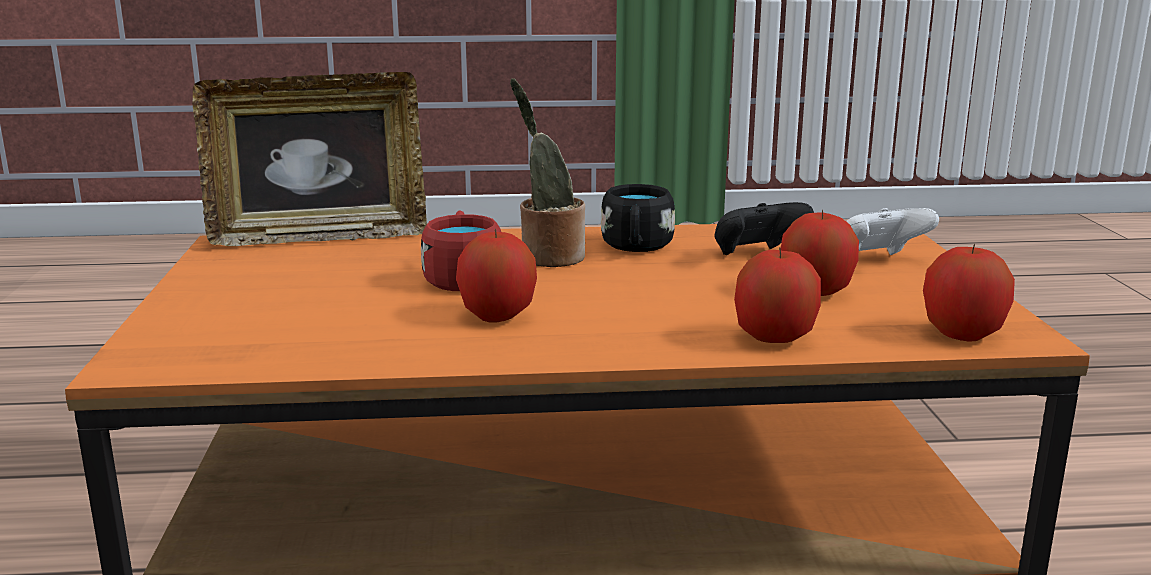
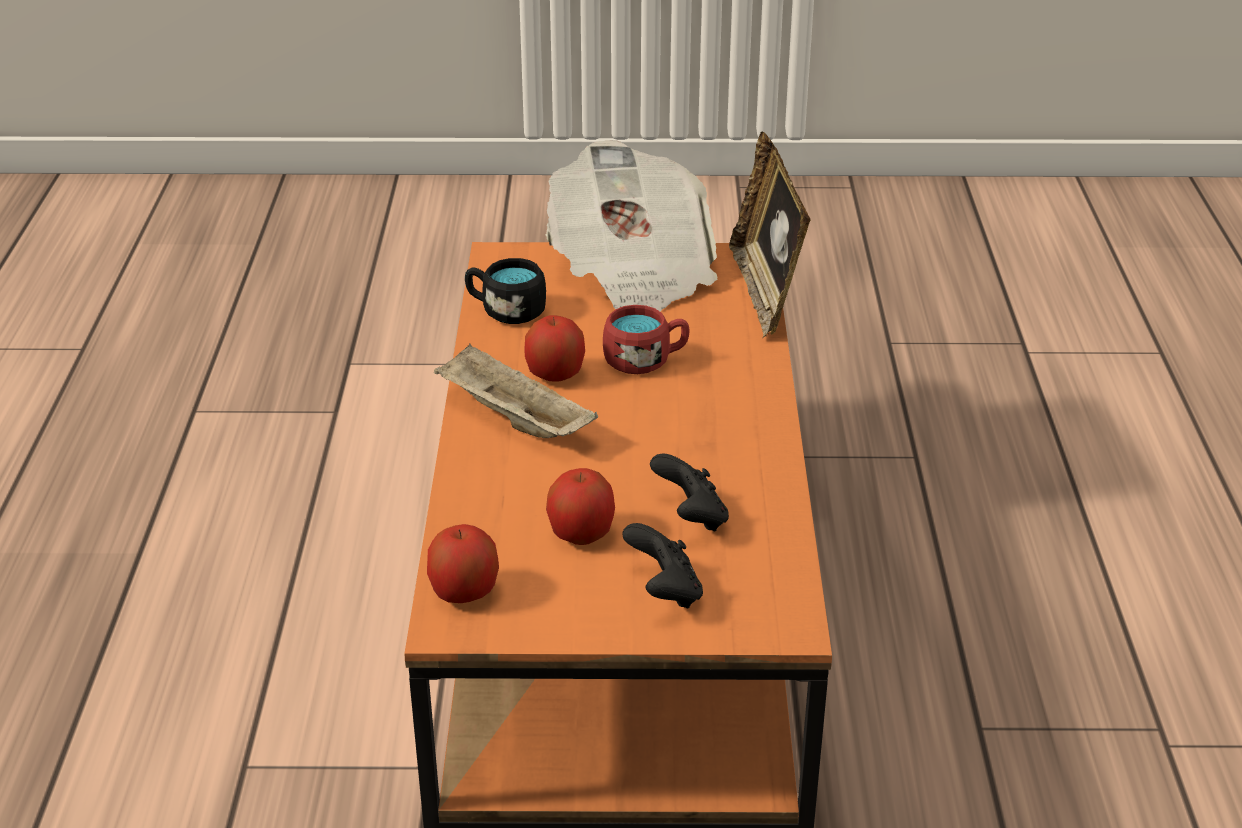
camera: 95 degrees right, 15 degrees up
(240, 289) = (632, 273): none -> newspaper
(548, 257) = (698, 401): potted plant -> none
(605, 331) = (512, 419): none -> beige tray
(636, 247) = (724, 450): black mug -> black mug (506, 310)
(774, 338) = (479, 493): apple -> none
(877, 261) = (664, 592): white game controller -> black game controller

